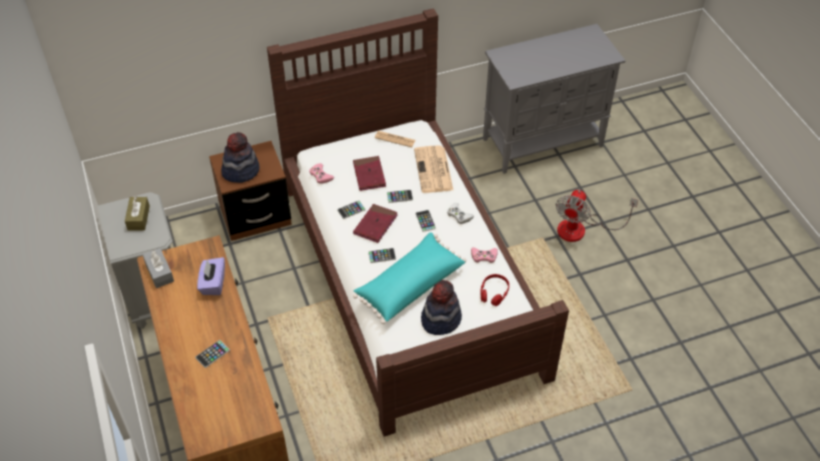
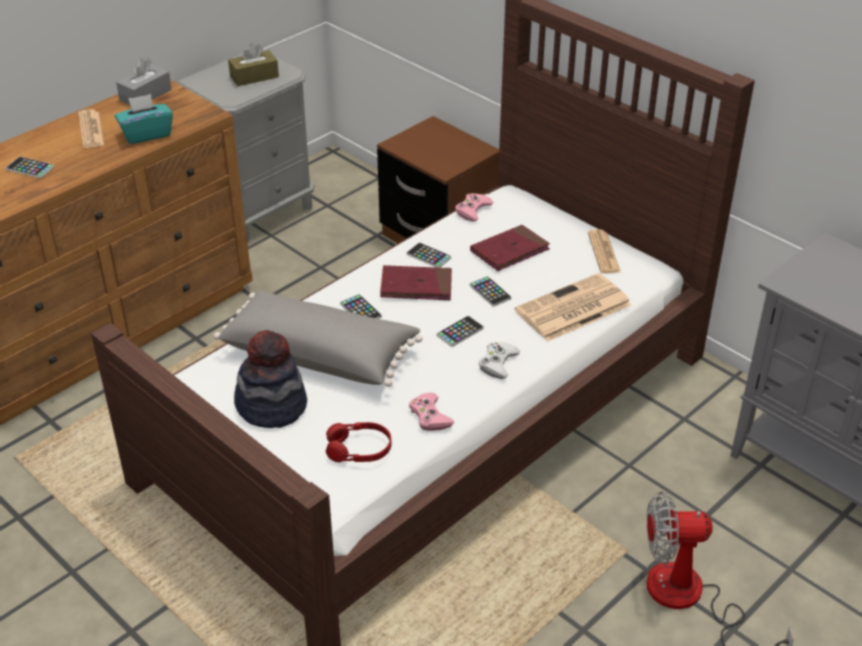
camera: 65 degrees right, 10 degrees down
(185, 311) = (91, 130): none -> newspaper
(213, 283) = (146, 134): purple tissue box -> turquoise tissue box
(240, 170) = (426, 145): hat -> none
(409, 285) = (320, 353): turquoise pillow -> grey pillow

